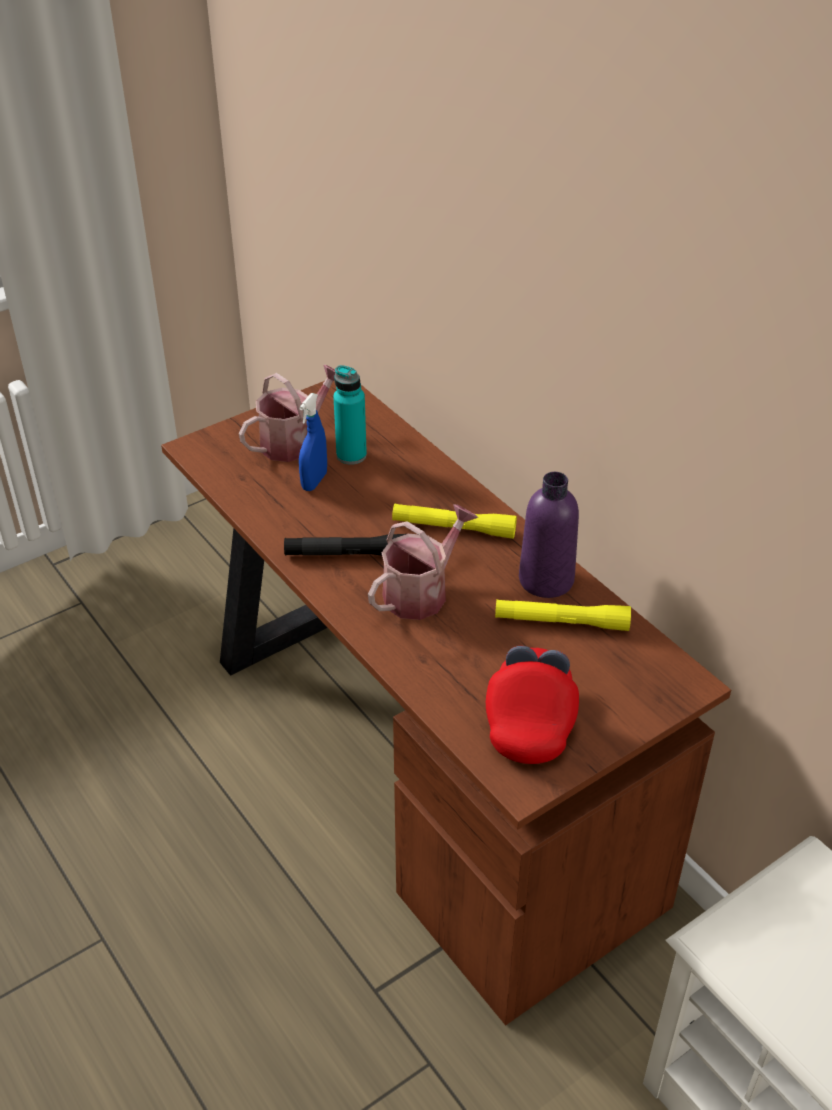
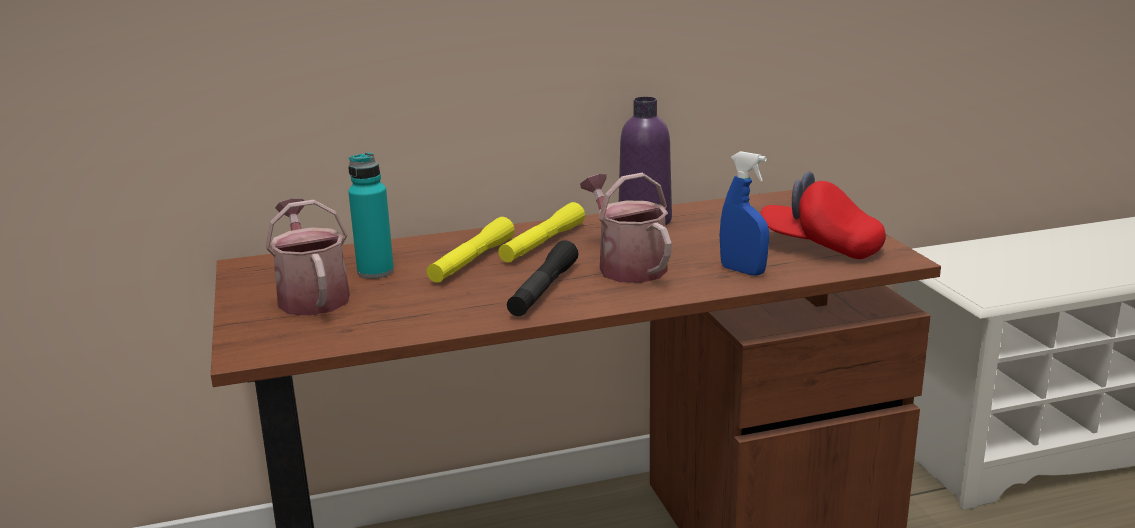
camera: 70 degrees left, 20 degrees down
(314, 481) = (400, 293): blue spray bottle -> blue spray bottle (742, 271)
(561, 622) = (703, 223): yellow flashlight -> yellow flashlight (472, 261)

